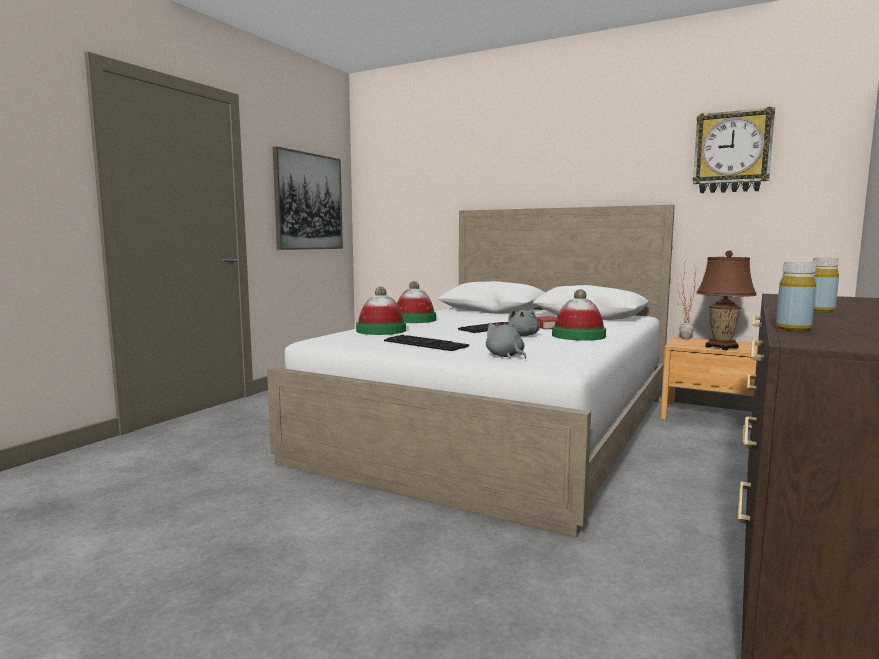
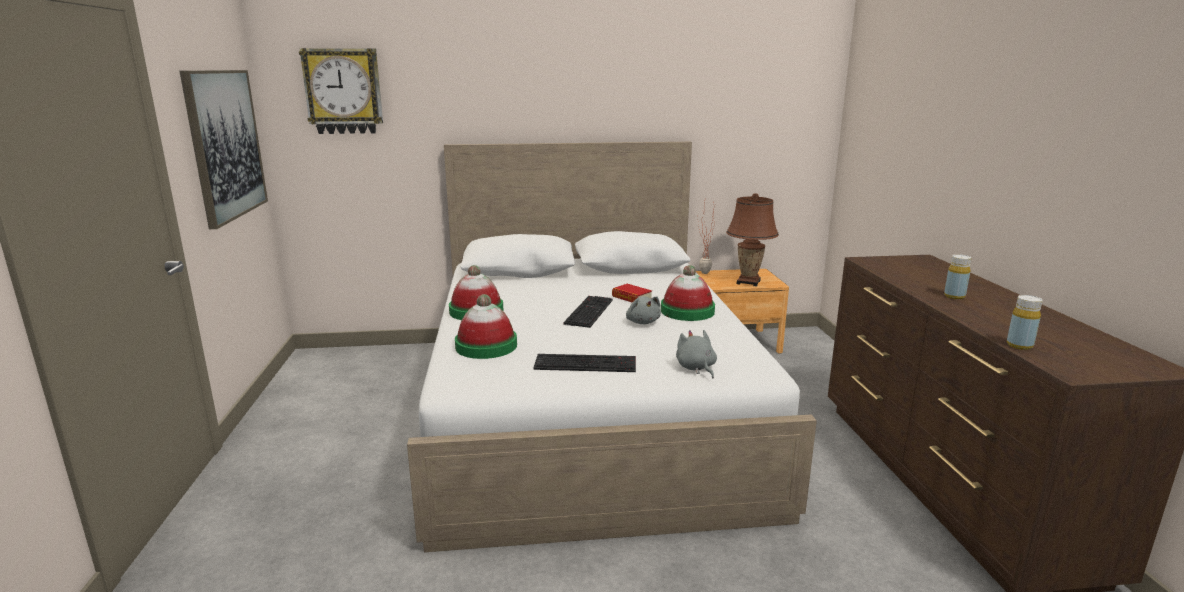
camera: 35 degrees left, 10 degrees up
(505, 356) = (696, 368): grey plush toy -> grey plush toy turned 45 degrees clockwise
(732, 152) = (740, 90): wall clock -> wall clock (343, 91)

